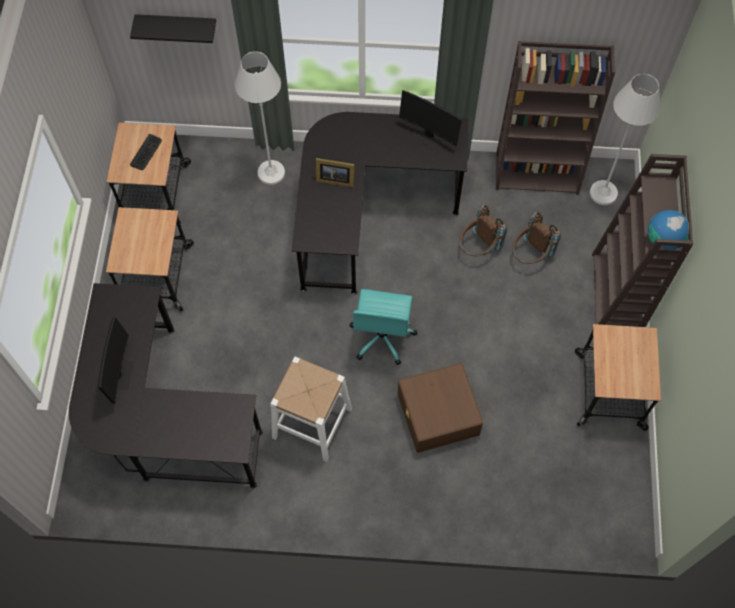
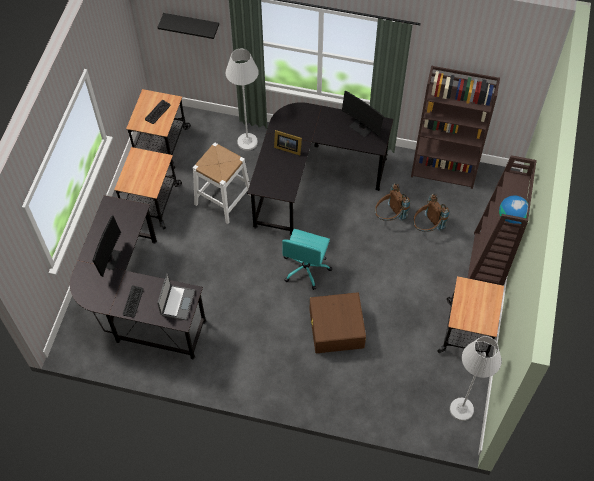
camera: 10 degrees right, 5 degrees down
(163, 431) = (133, 301): none -> keyboard
(225, 423) = (177, 302): none -> laptop
(312, 423) = (243, 321): white stool -> white stool (223, 199)
(603, 193) = (491, 190): white floor lamp -> white floor lamp (461, 409)

